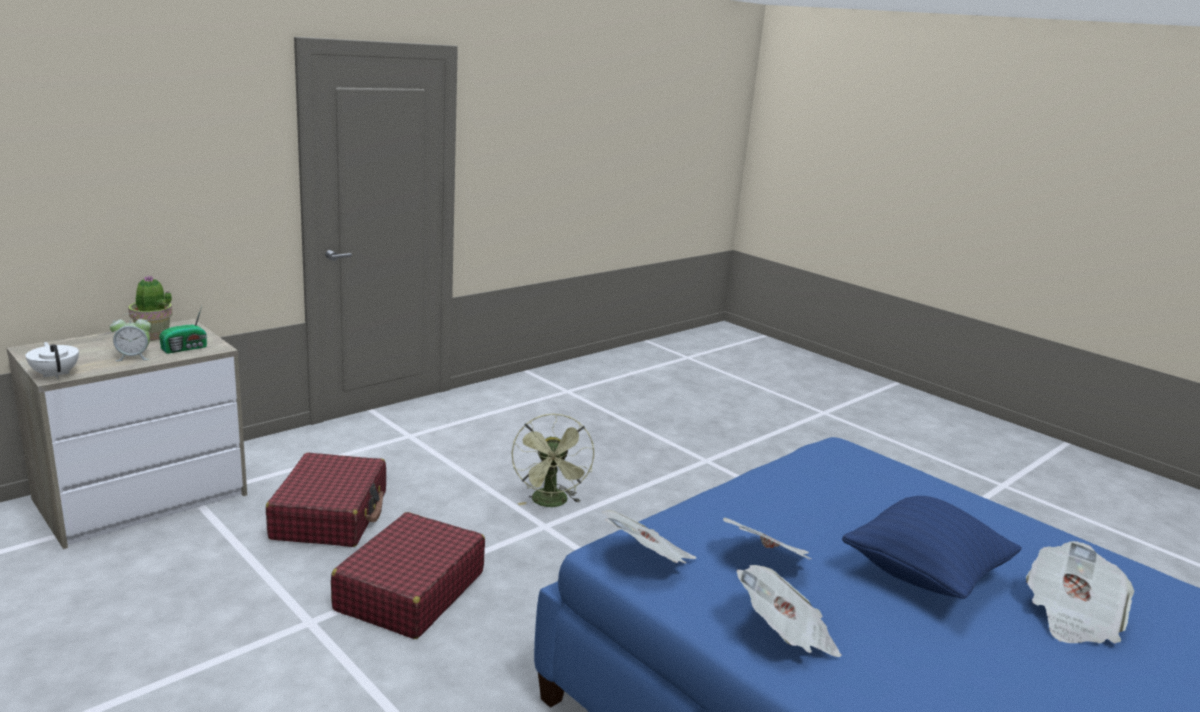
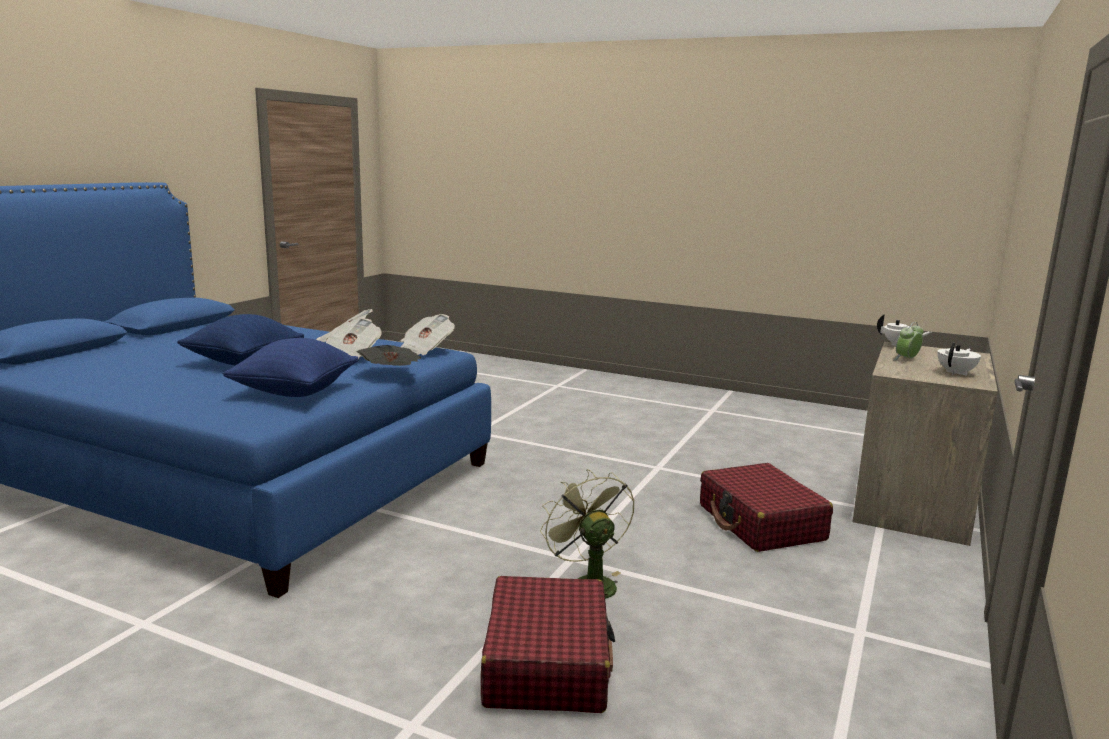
camera: 160 degrees right, 5 degrees down
(153, 336) = (956, 373): potted plant -> white teapot
(186, 348) = (903, 369): radio -> none
(410, 591) = (622, 491): red suitcase -> red suitcase (547, 663)
(821, 484) = (295, 392): none -> blue pillow
(1071, 617) = (158, 360): newspaper -> newspaper (391, 373)

